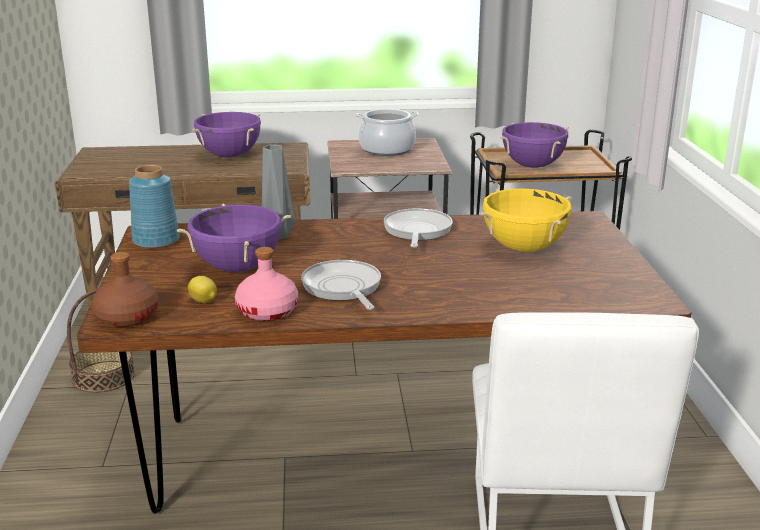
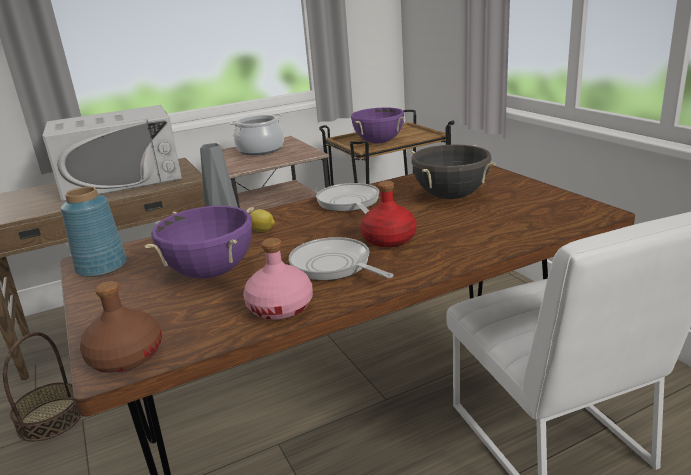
camera: 20 degrees left, 0 degrees up
(203, 301) = (202, 315): lemon -> lemon (263, 230)
(230, 156) = (122, 180): purple cooking pot -> white microwave
(416, 277) = (389, 239): none -> red bottle
(523, 248) = (450, 196): yellow cooking pot -> black cooking pot

